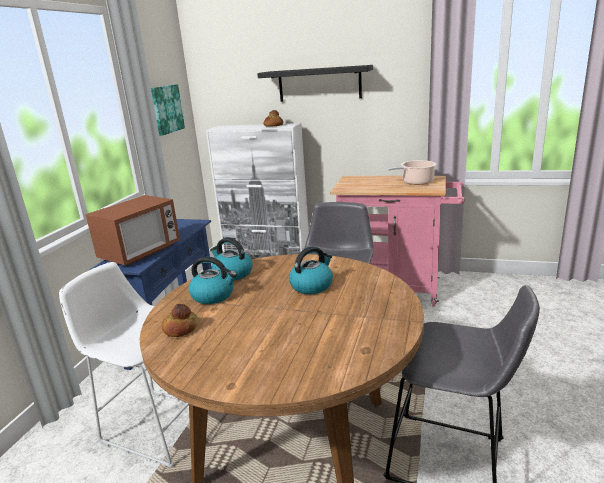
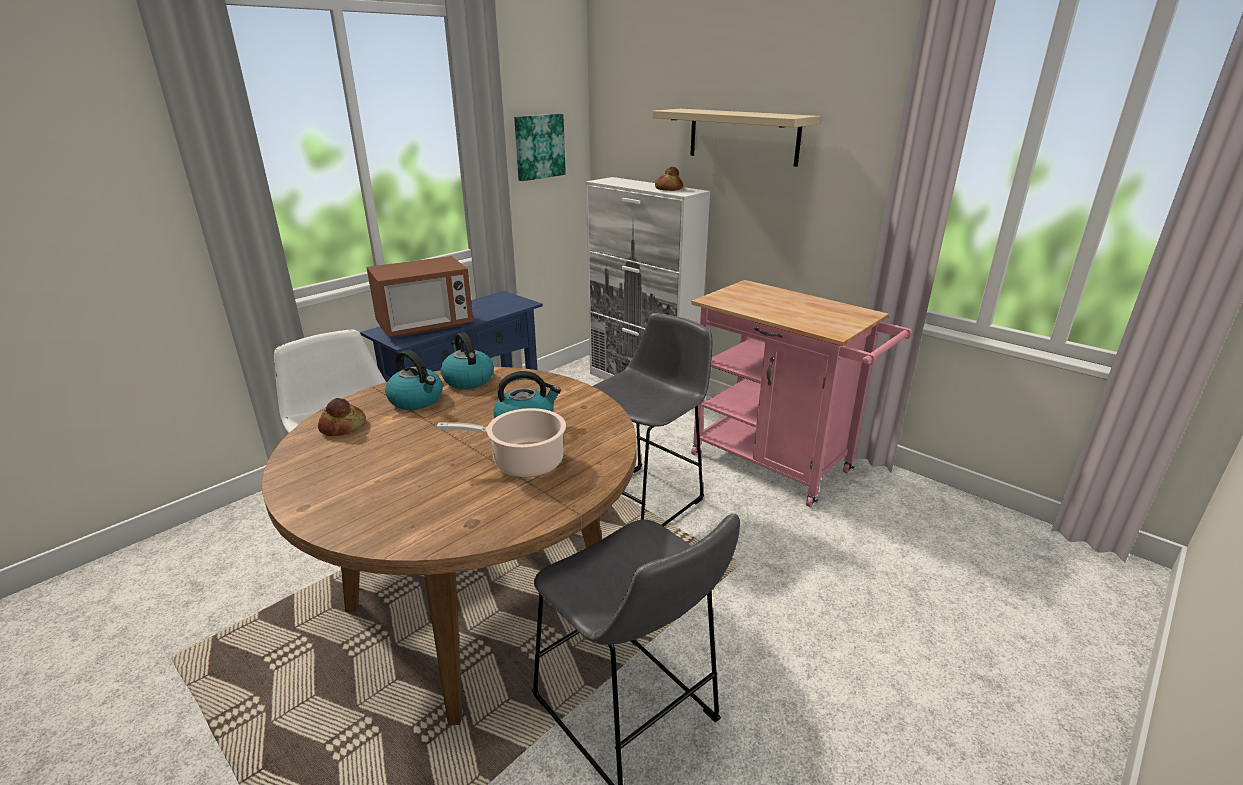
camera: 25 degrees right, 5 degrees up
(319, 84) = (743, 136): black shelf -> beige shelf
(415, 182) = (826, 314): cooking pot -> cooking pot (523, 462)

